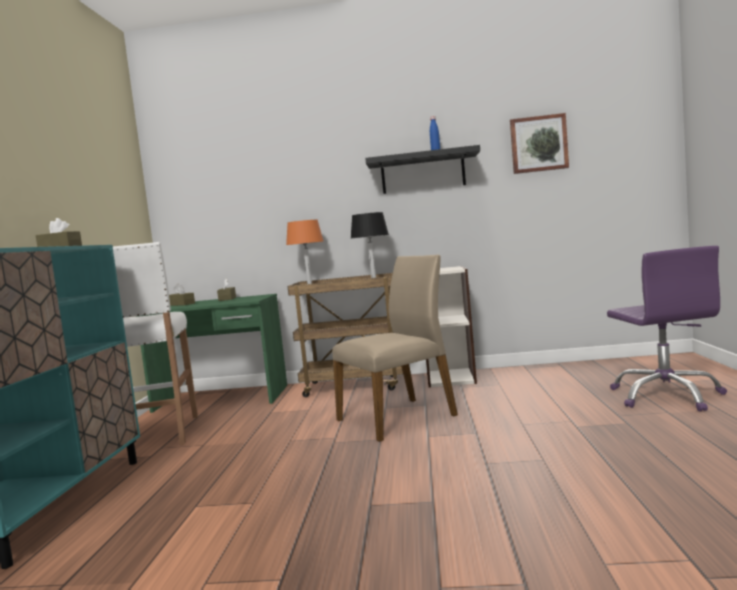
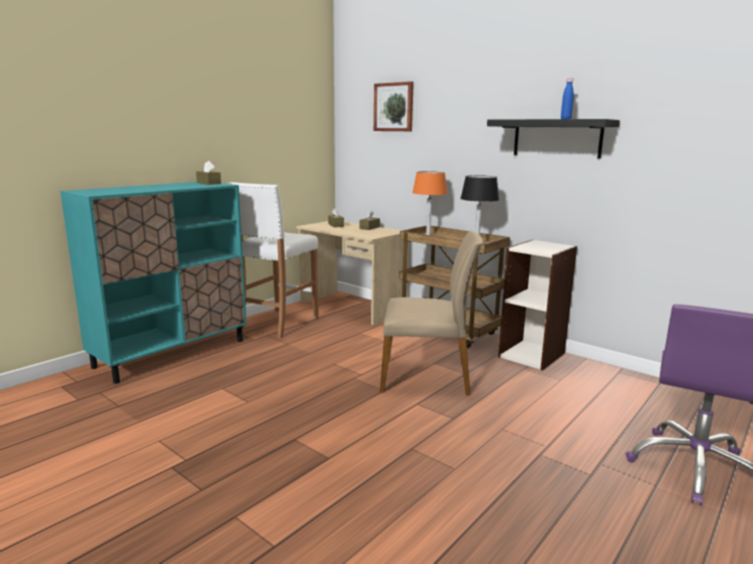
camera: 35 degrees right, 10 degrees up
(221, 399) = (352, 307): green desk -> beige desk
(538, 144) = (702, 120): picture -> picture (394, 107)

